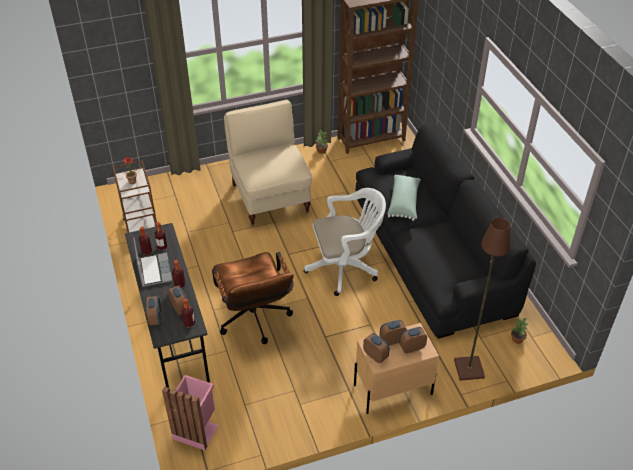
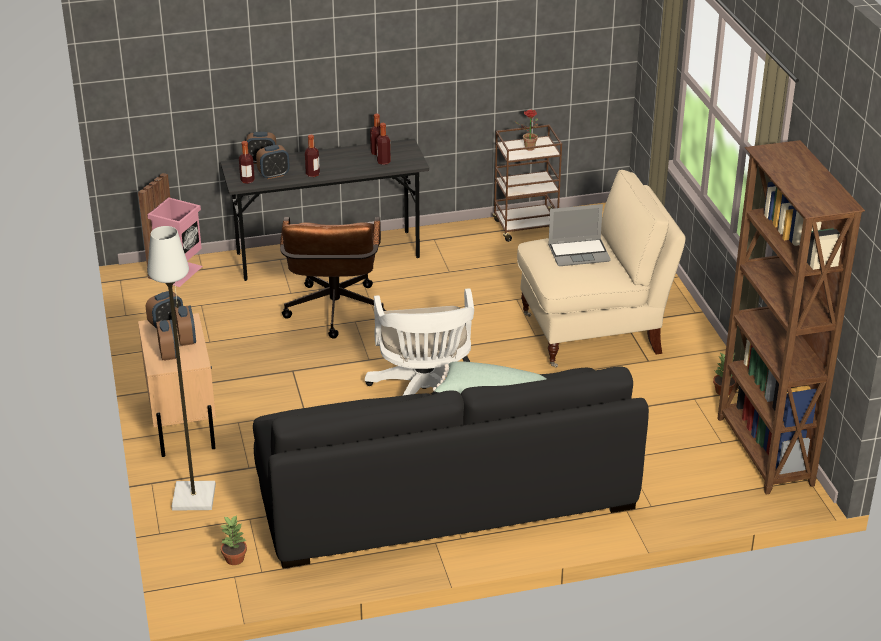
camera: 95 degrees right, 10 degrees down
(154, 270) = (343, 158): laptop -> laptop (579, 253)
(255, 321) = (334, 315): brown office chair -> brown office chair turned 75 degrees counterclockwise
(468, 368) = (194, 497): brown floor lamp -> grey floor lamp

